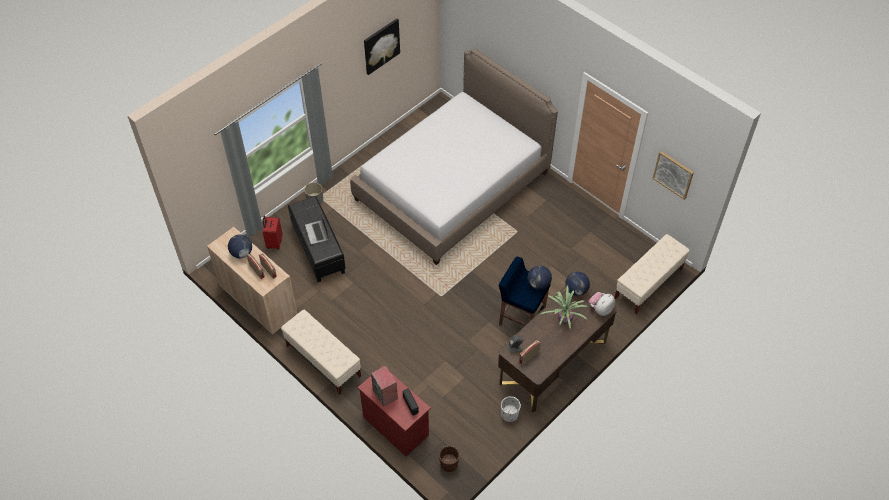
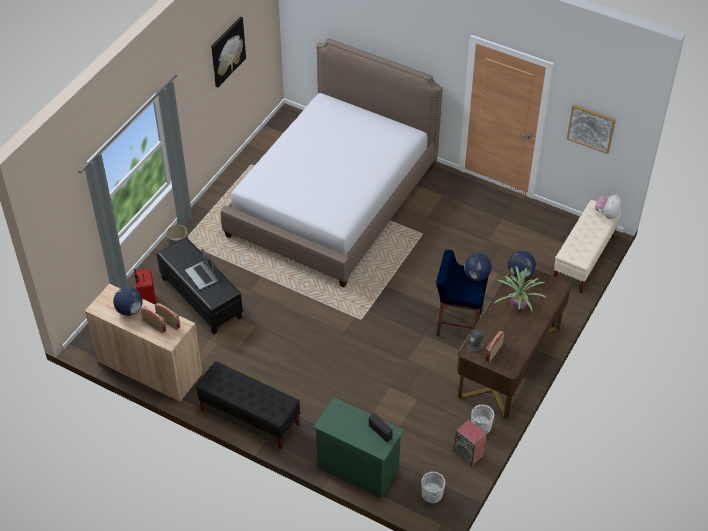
camera: 15 degrees left, 5 degrees down
(323, 361) = (249, 417): beige bench -> black bench
(385, 394) = (348, 427): speaker -> speaker (469, 453)
(395, 425) = (357, 468): red dresser -> green dresser
(449, 464) = (432, 494): brown planter -> white planter
(600, 309) = (553, 287): plush toy -> plush toy (607, 214)

